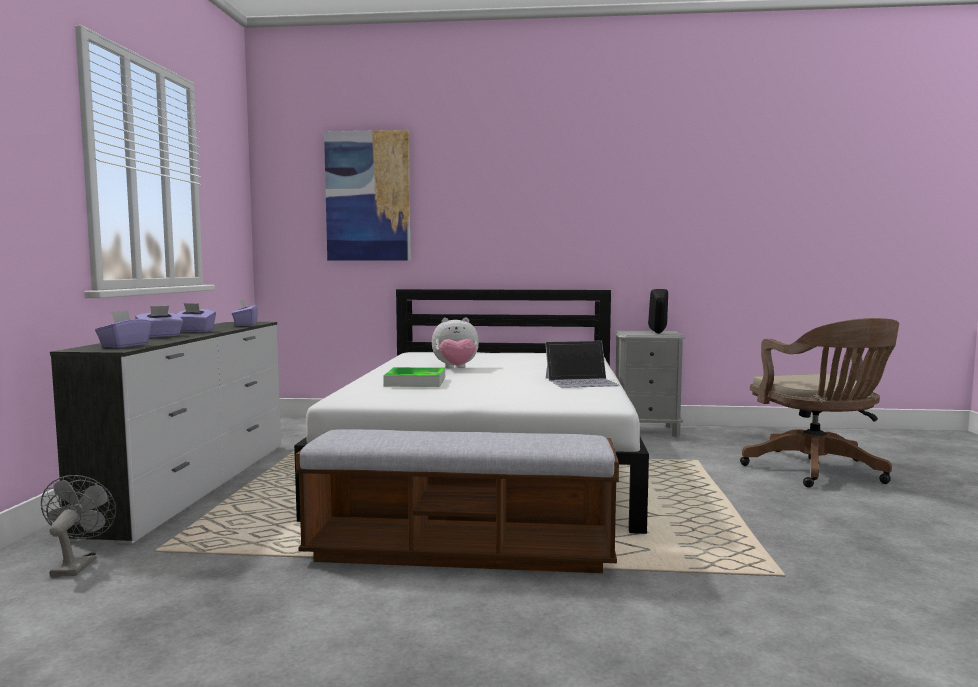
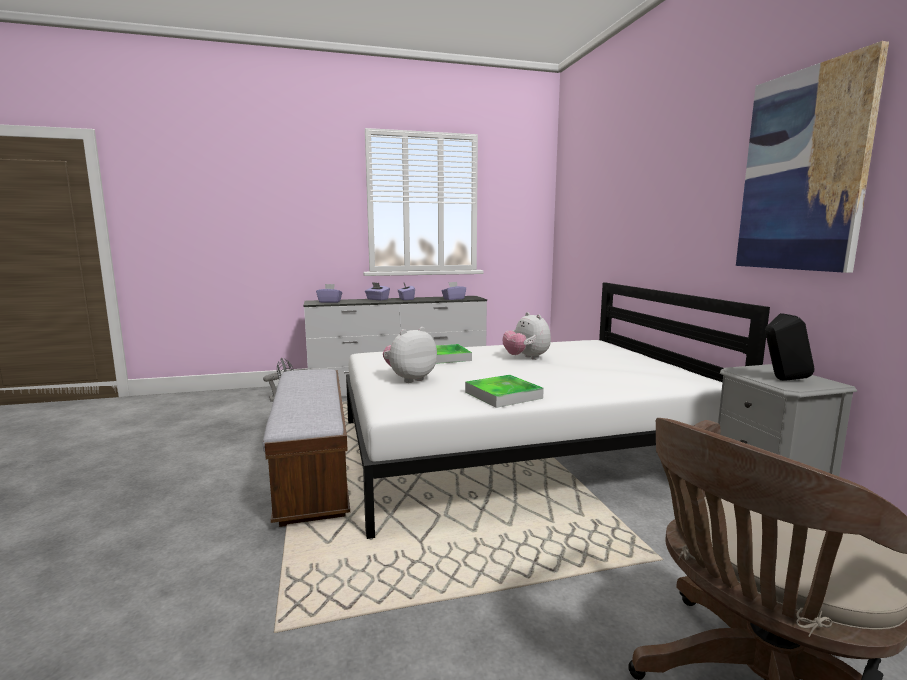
camera: 70 degrees right, 5 degrees up
(368, 196) = (601, 198): picture -> picture (803, 171)
(494, 395) = (409, 379): none -> plush toy
(581, 382) = (503, 395): laptop -> tray

